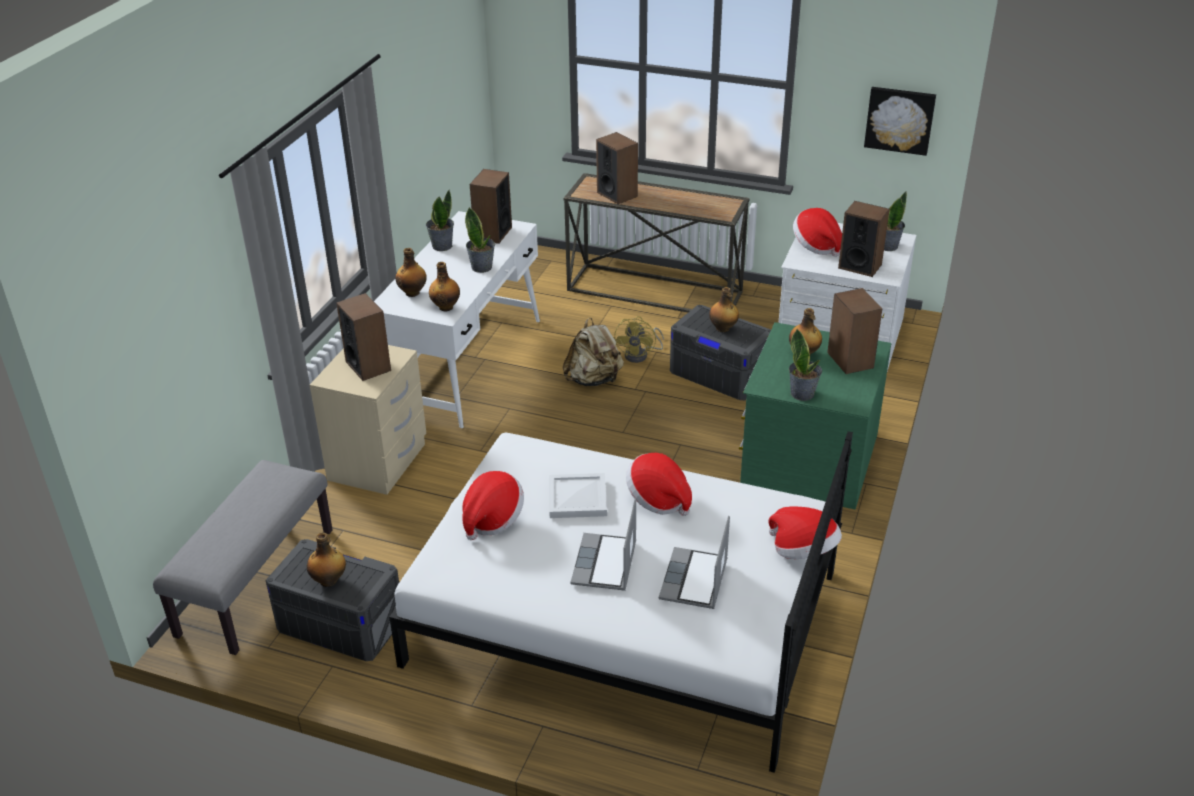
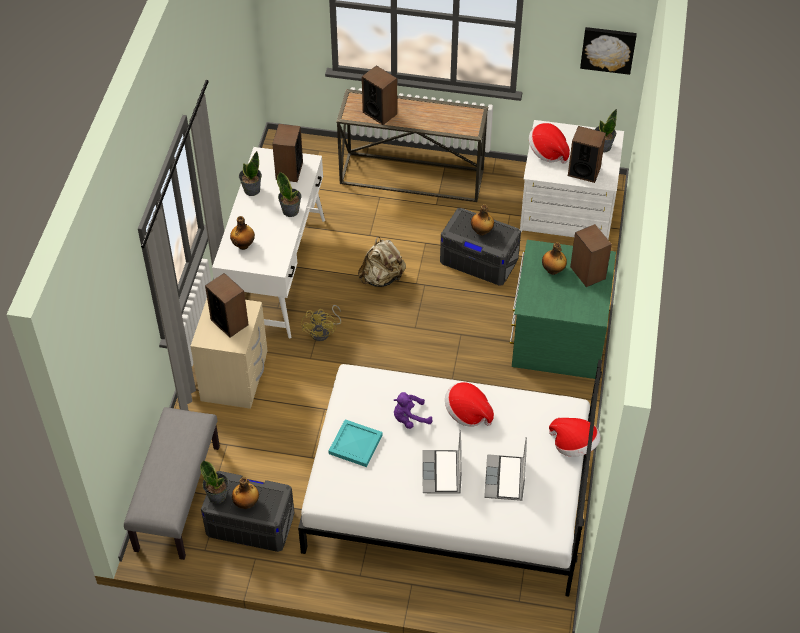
camera: 10 degrees left, 15 degrees up
(446, 307) = (274, 257): bottle -> none
(492, 518) = (354, 444): hat -> turquoise tray
(576, 497) = (409, 418): white tray -> purple plush toy
(640, 355) = (414, 248): yellow fan -> yellow fan (323, 332)
(802, 393) = (557, 310): potted plant -> potted plant (217, 495)

